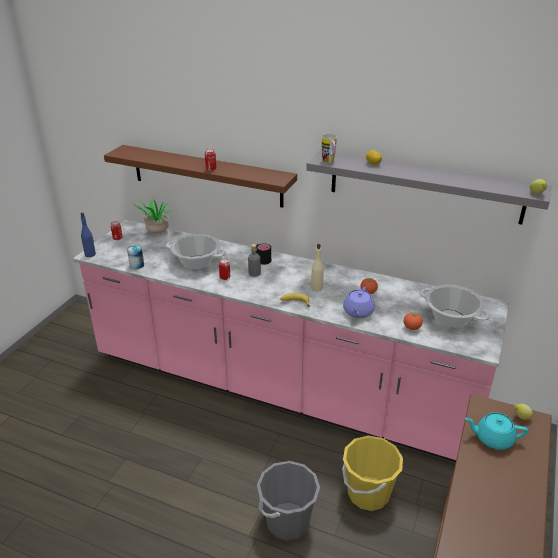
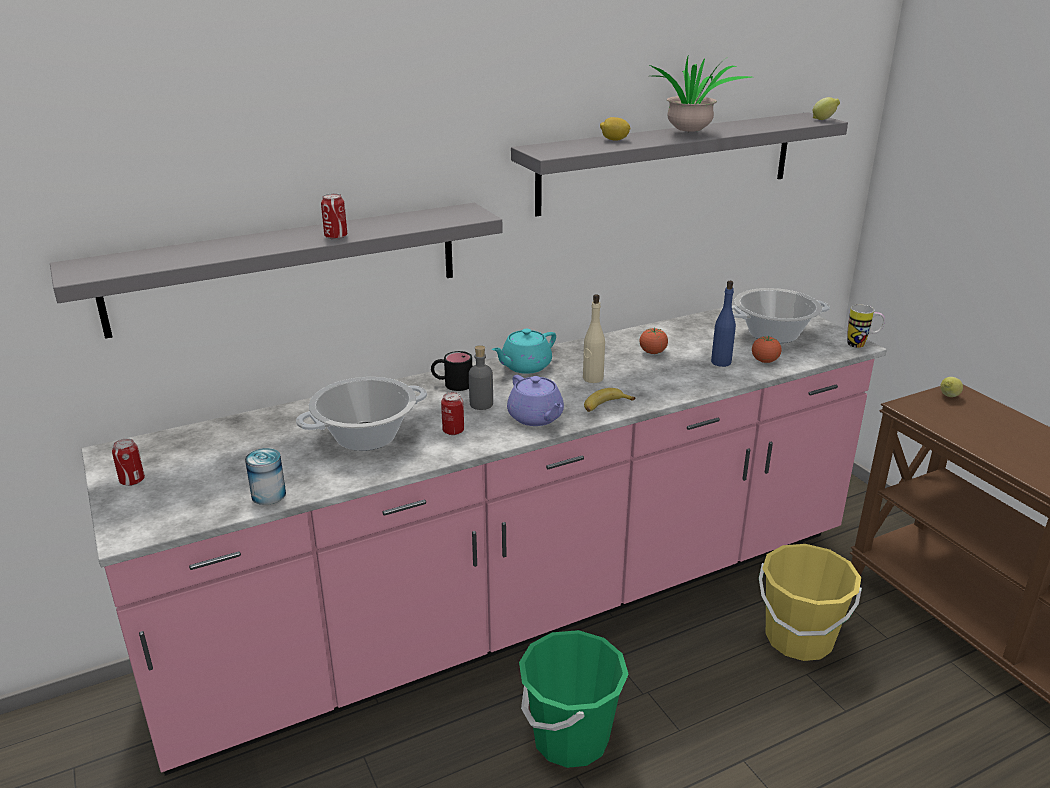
camera: 50 degrees left, 5 degrees down
(90, 254) = (129, 532): blue bottle -> blue bottle (721, 362)
(156, 233) = (198, 436): potted plant -> potted plant (689, 134)
(206, 176) = (287, 267): brown shelf -> grey shelf
(219, 445) = (570, 738): none -> green bucket
(287, 521) = (787, 745): grey bucket -> none
(329, 162) = (564, 152): mug -> mug (861, 345)
(358, 312) = (688, 377): purple teapot -> purple teapot (536, 417)
(492, 439) = (972, 427): turquoise teapot -> turquoise teapot (525, 366)

